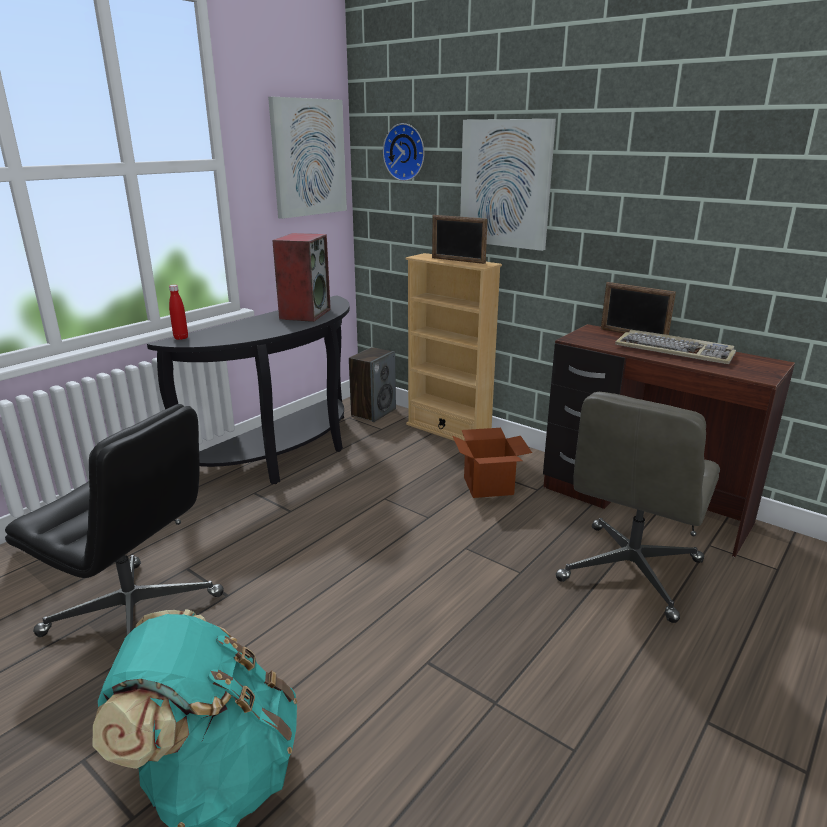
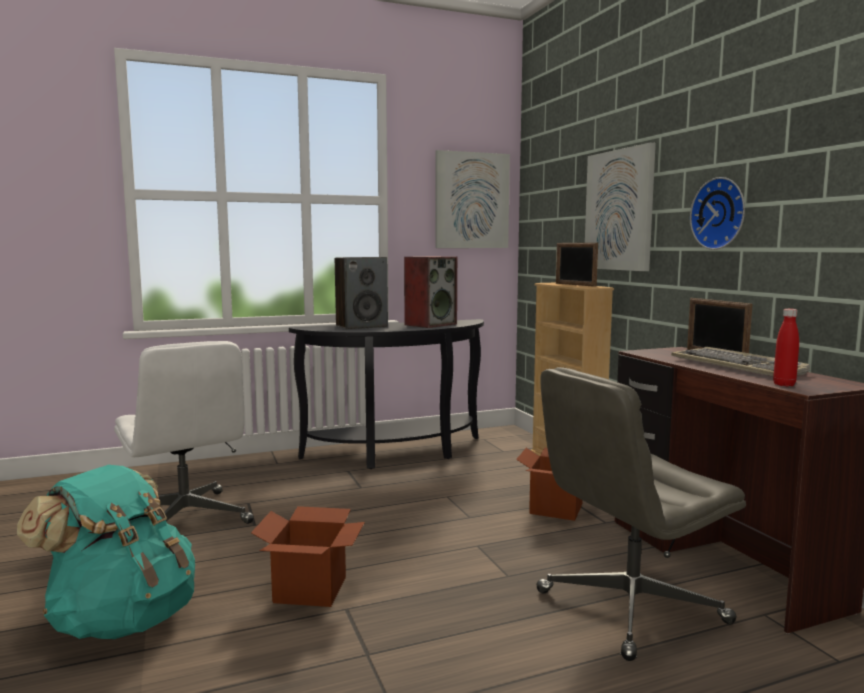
camera: 30 degrees right, 15 degrees down
(136, 615) = (186, 519): black office chair -> white office chair
(181, 338) = (315, 327): red bottle -> red bottle (784, 384)
(373, 412) = (510, 439): speaker -> speaker (362, 326)
(373, 655) = (310, 590): none -> cardboard box
(406, 152) = (552, 192): wall clock -> wall clock (720, 213)

